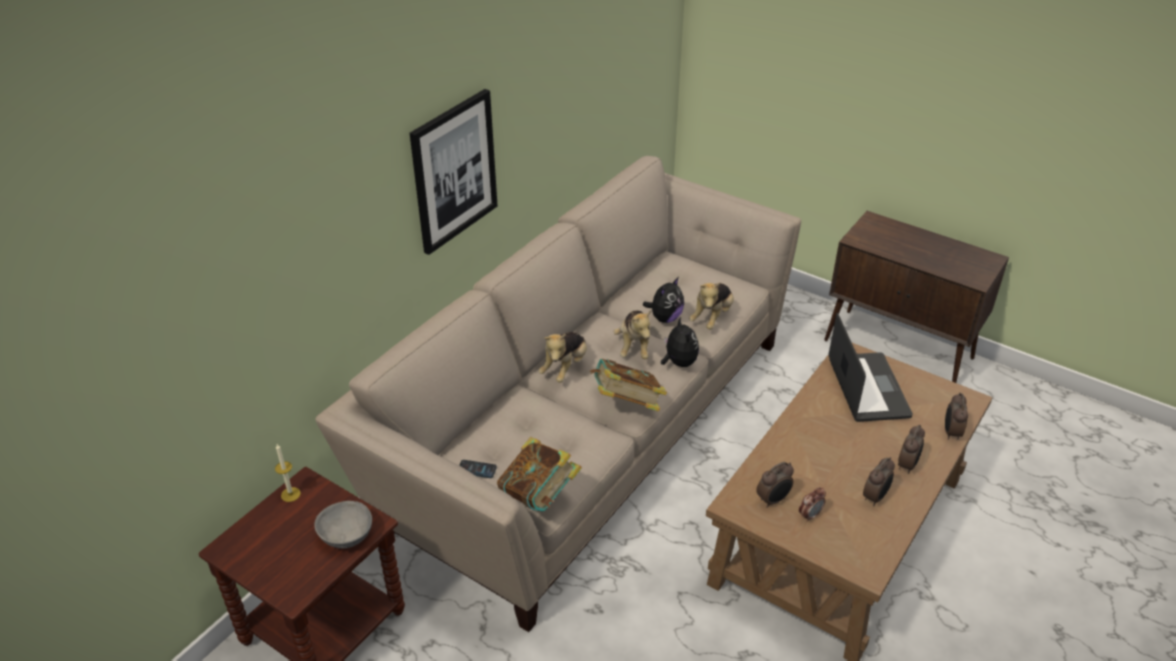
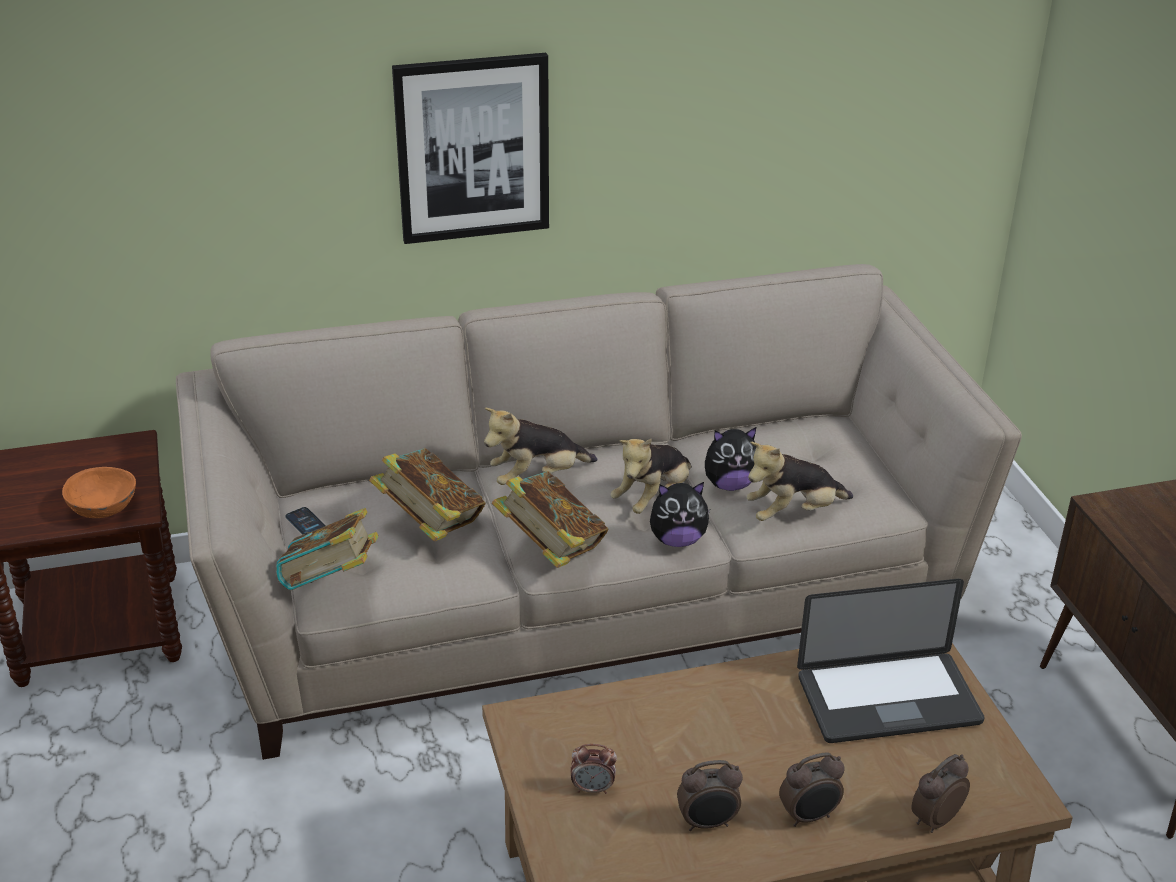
camera: 40 degrees right, 5 degrees down
(290, 494) = (109, 446): candle -> none
(346, 535) = (102, 508): grey bowl -> orange bowl
(546, 428) = (430, 524): none -> book
(678, 363) = (677, 540): plush toy -> plush toy turned 60 degrees clockwise
(773, 500) = (572, 745): alarm clock -> none
(867, 388) = (888, 700): laptop -> laptop turned 45 degrees clockwise

